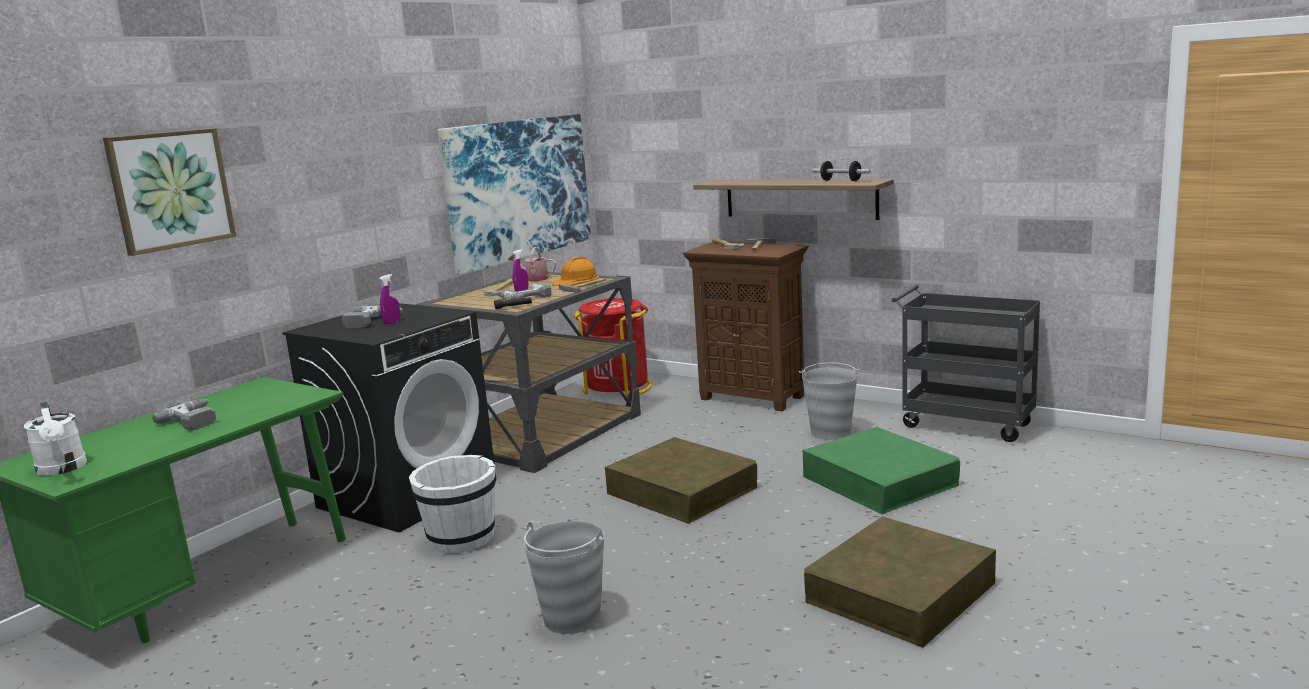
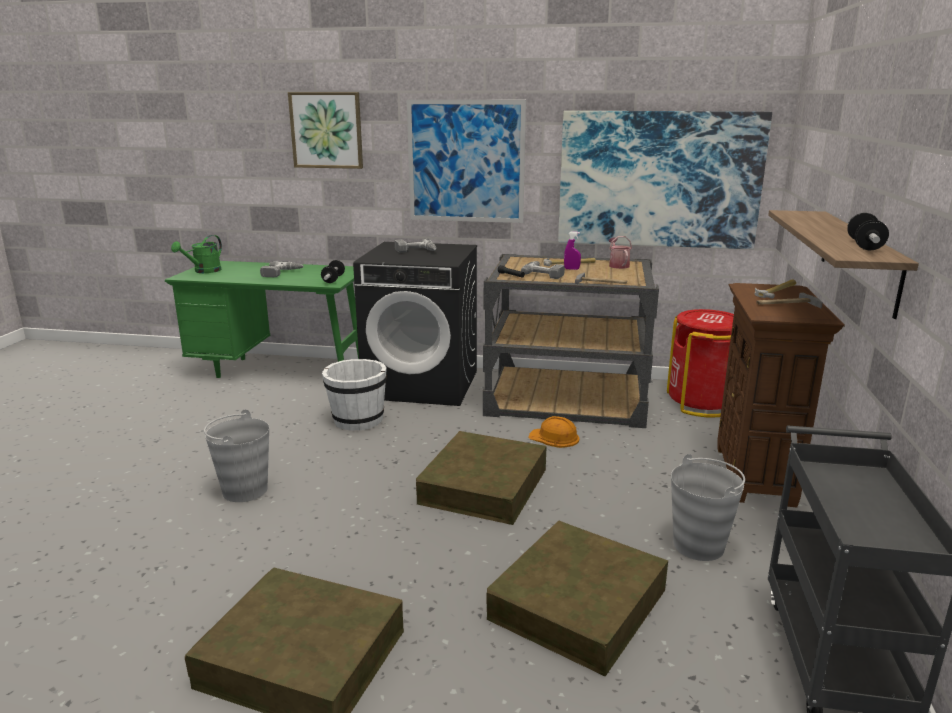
camera: 65 degrees right, 5 degrees up
(62, 469) = (203, 271): white watering can -> green watering can
(294, 394) = (333, 279): none -> dumbbell
(354, 203) = (466, 161): none -> picture
(392, 322) = (414, 255): purple spray bottle -> none
(576, 280) = (621, 276): orange hard hat -> orange hard hat (554, 437)
(879, 481) = (578, 604): green storage box -> brown storage box

